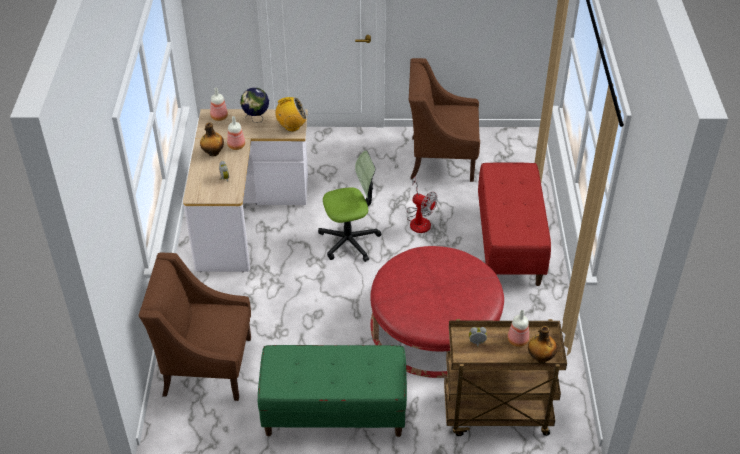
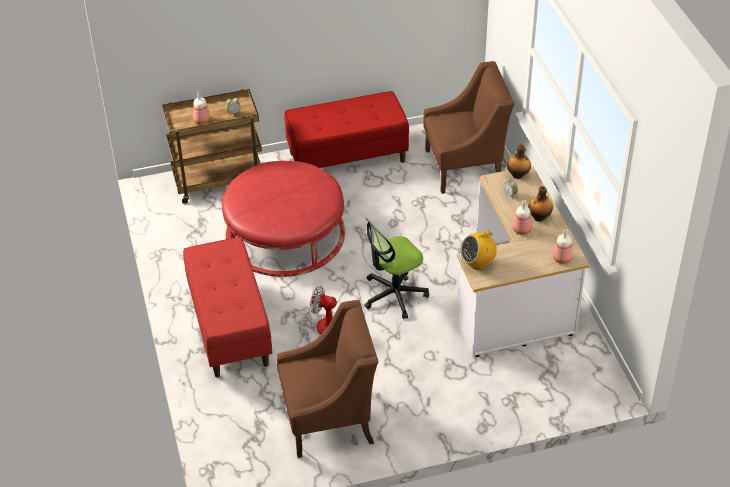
camera: 165 degrees right, 0 degrees up
(256, 119) = (521, 264): globe -> none
(334, 412) = (347, 157): green bench -> red bench
(540, 357) = (182, 113): bottle -> bottle (518, 175)

